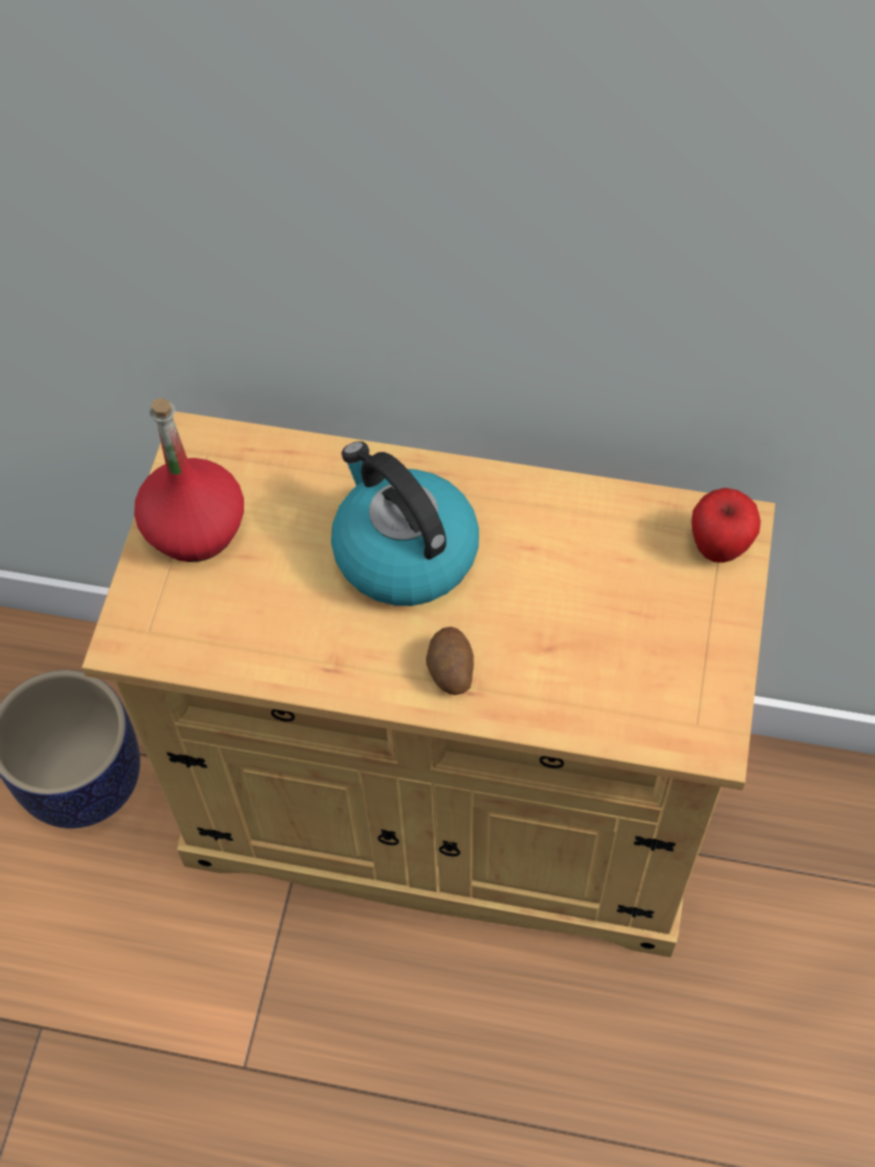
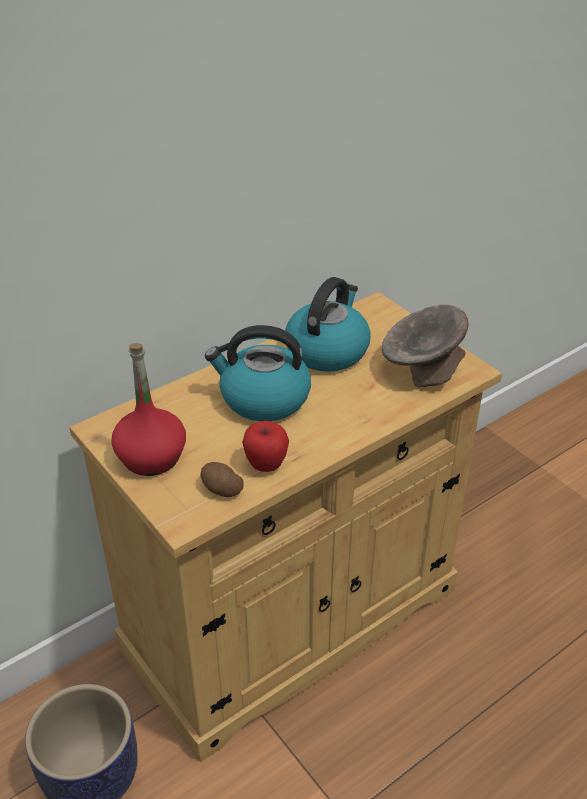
camera: 50 degrees left, 20 degrees down
(450, 670) = (345, 420): potato -> potato (221, 489)
(572, 544) = (327, 350): none -> kettle
(644, 682) = (421, 370): none -> grey bowl
(719, 547) = (381, 315): apple -> apple (266, 465)

